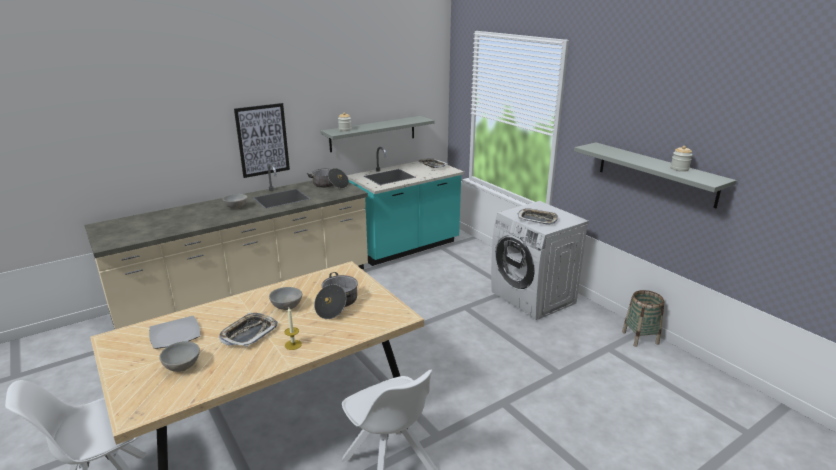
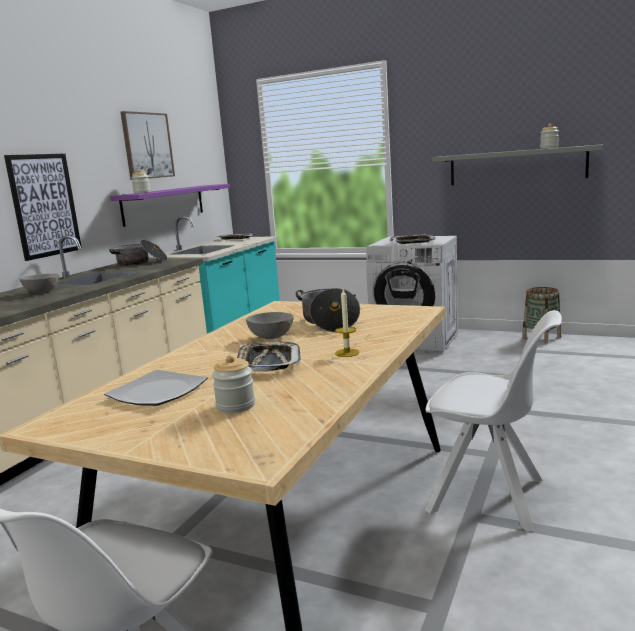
camera: 30 degrees left, 10 degrees down
(183, 366) = (235, 406): grey bowl -> jar
(362, 89) = (147, 146): none -> picture
(373, 133) = (164, 204): grey shelf -> purple shelf

